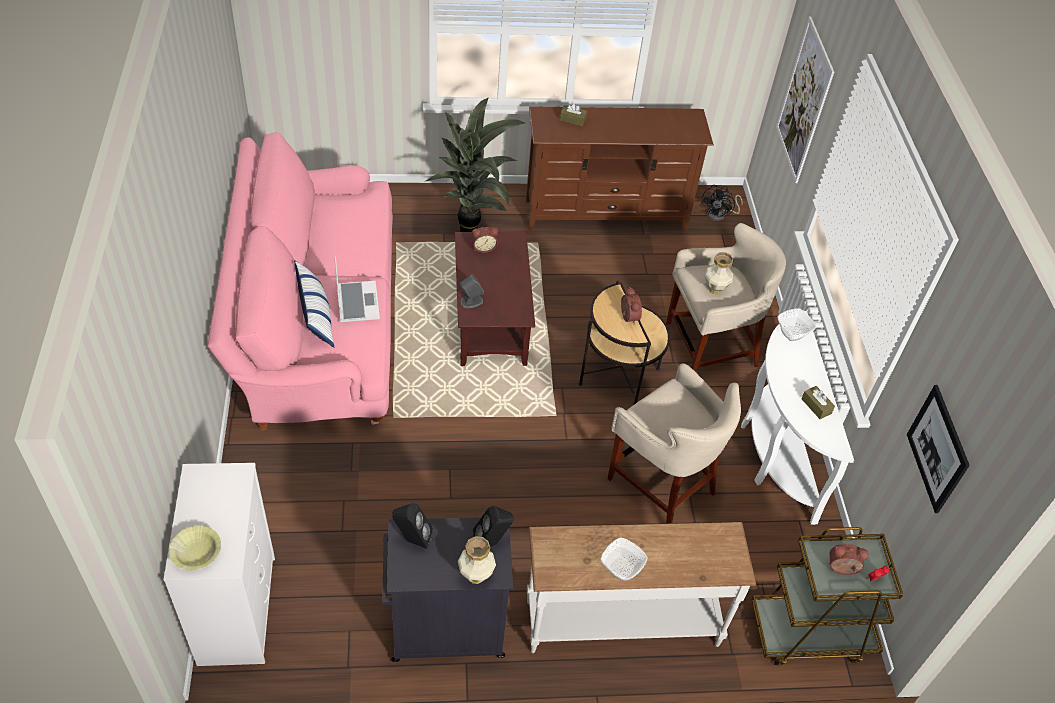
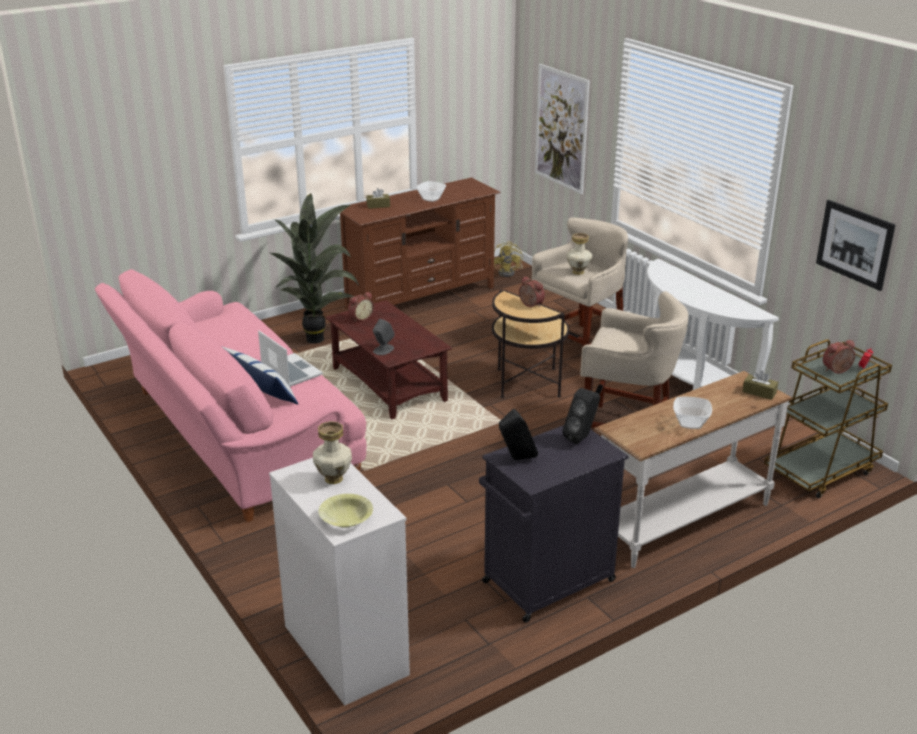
camera: 25 degrees left, 20 degrees down
(475, 576) = (592, 460): vase -> vase (333, 479)
(719, 214) = (509, 272): black fan -> yellow fan
(793, 333) = (663, 271): bowl -> bowl (431, 198)
(816, 406) = (722, 300): brown tissue box -> brown tissue box (759, 392)

